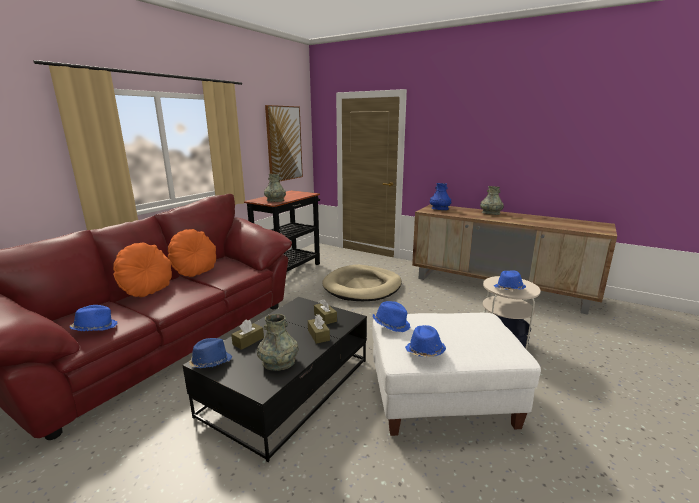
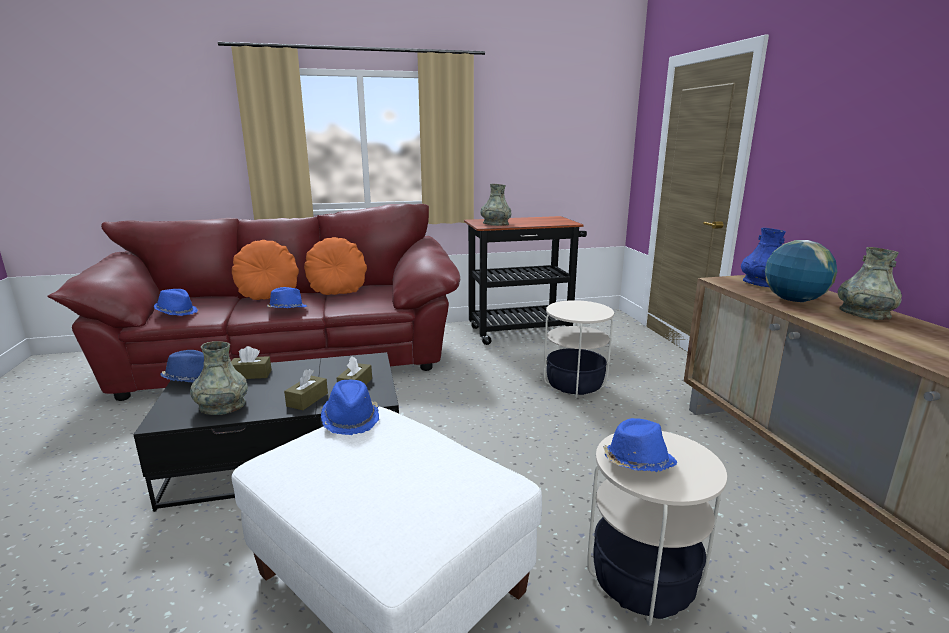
camera: 45 degrees right, 0 degrees up
(284, 143) = (568, 144): picture -> none
(362, 286) = (574, 386): beige dog bed -> beige side table
(424, 351) = (297, 469): blue hat -> blue hat (287, 309)
(464, 213) = (793, 300): none -> globe

